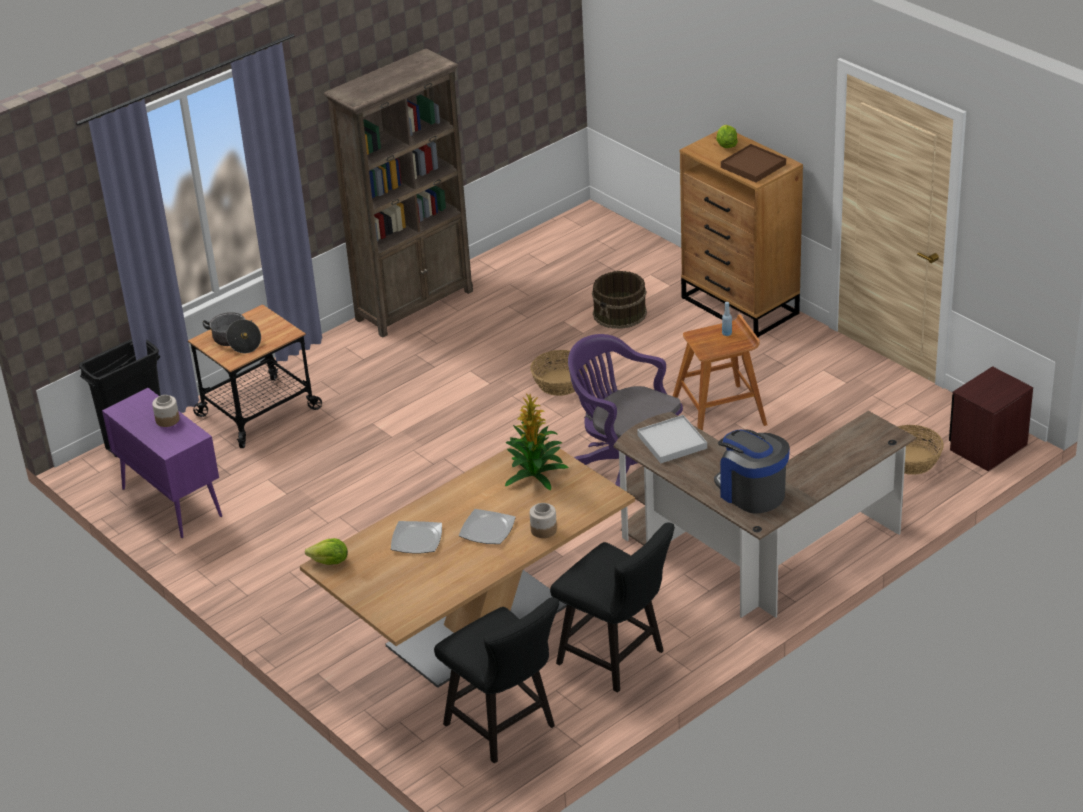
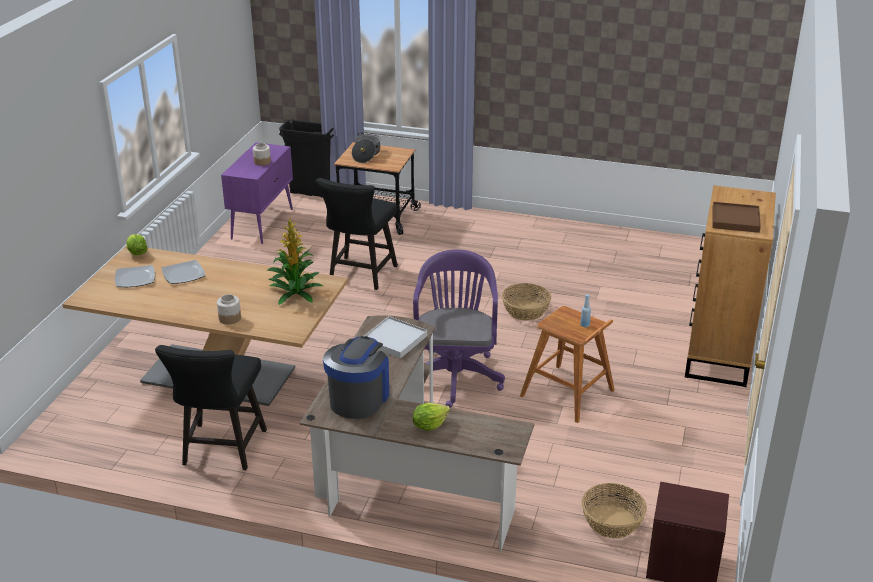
camera: 55 degrees right, 5 degrees down
(415, 305) = (549, 226): brown bookcase -> none
(487, 529) = (214, 296): plate -> plate (135, 278)
(505, 728) = (113, 427): black chair -> black chair (360, 276)
(620, 313) = (638, 305): brown bucket -> none
(726, 145) = (748, 200): lettuce -> lettuce (429, 425)

